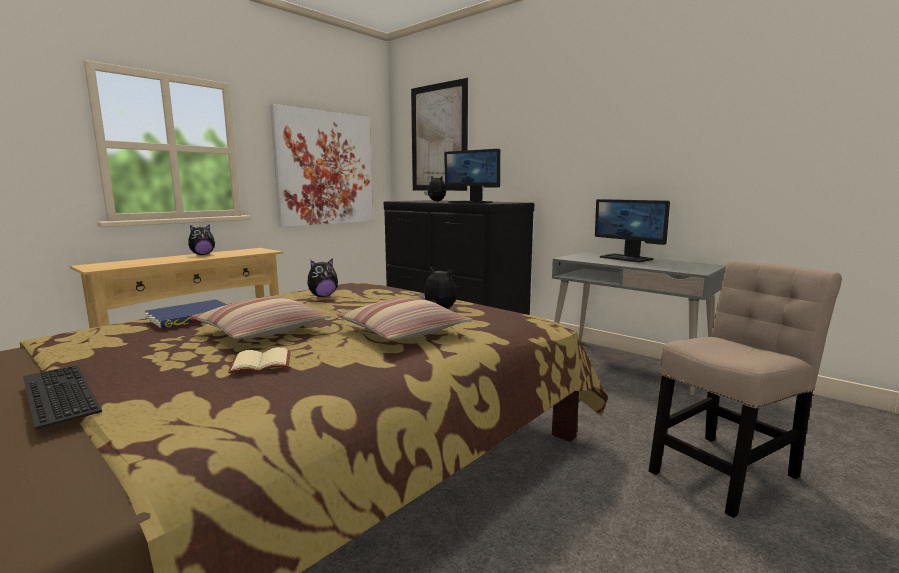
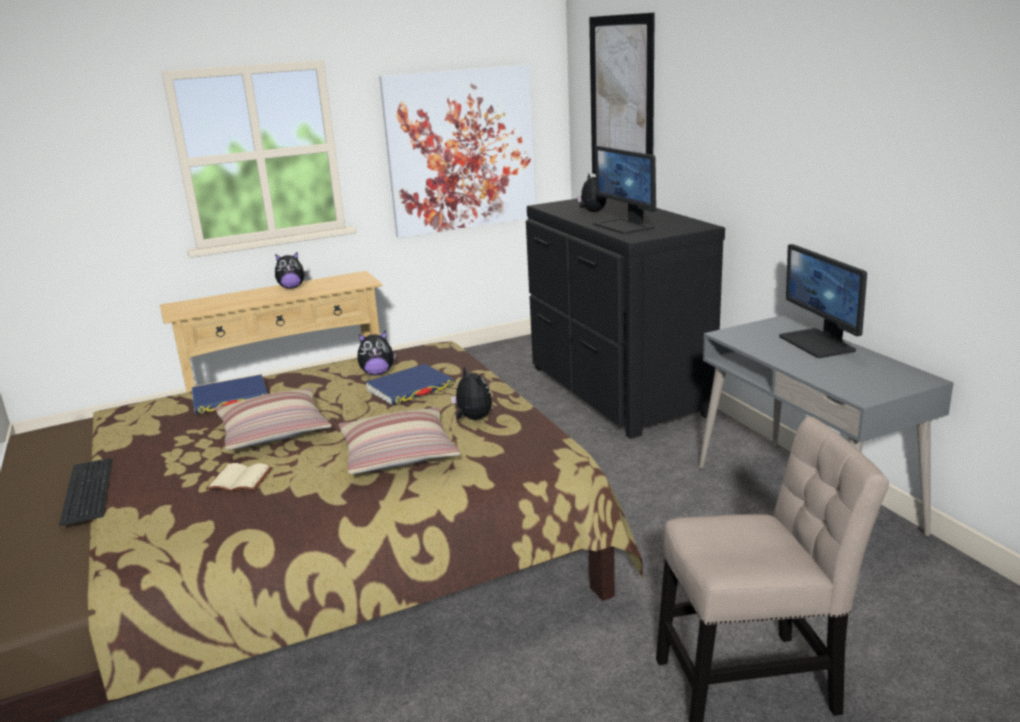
camera: 25 degrees right, 10 degrees up
(363, 301) = (410, 388): none -> blue book

